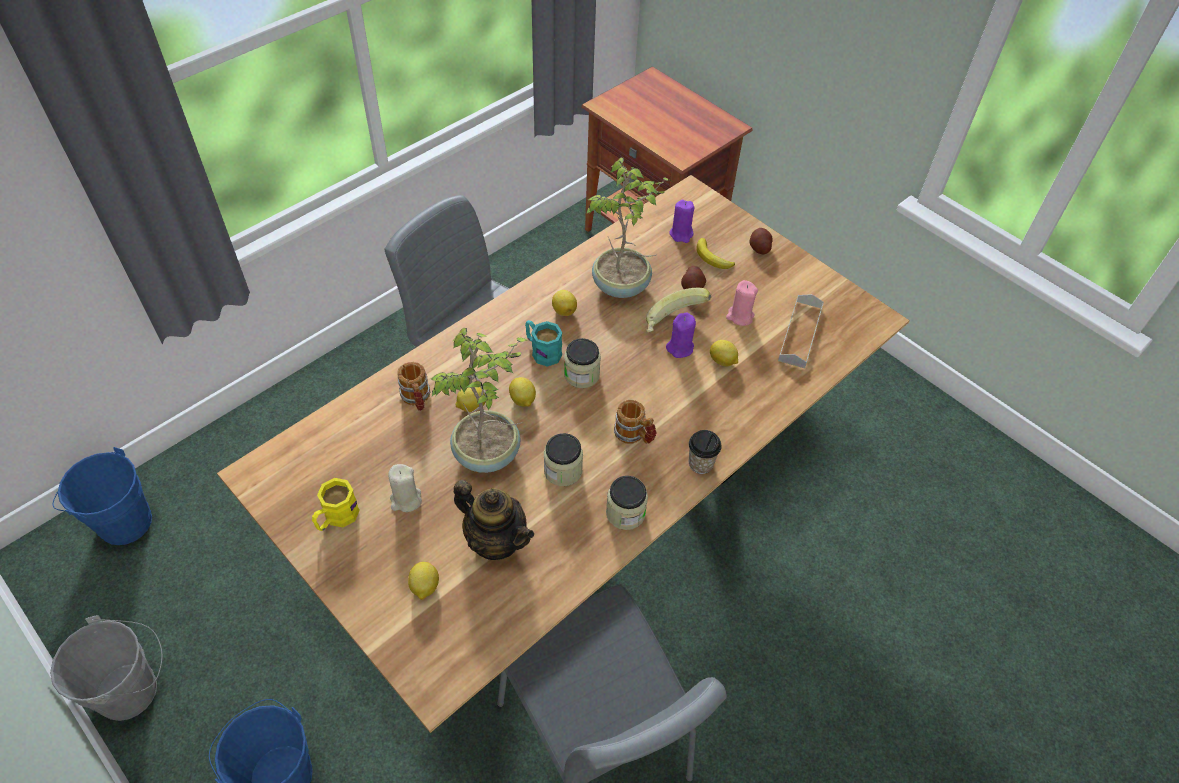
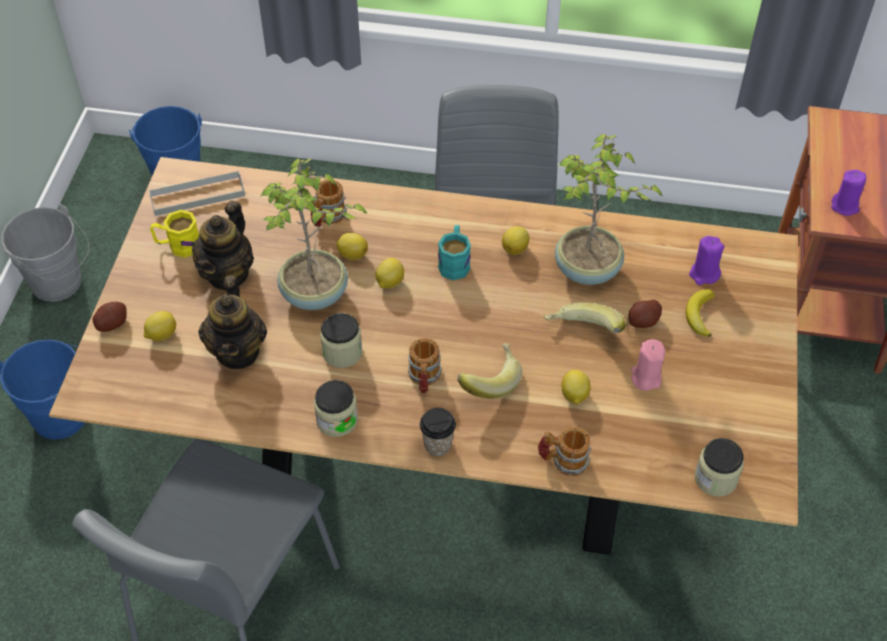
camera: 55 degrees right, 0 degrees up
(406, 500) = (228, 274): beige candle -> teapot
(581, 375) = (455, 304): jar -> jar (715, 478)
(669, 399) = (489, 380): none -> banana
(680, 348) = (557, 354): purple candle -> purple candle (845, 206)
(759, 248) = (756, 344): potato -> potato (112, 323)
(772, 402) = (563, 461): none -> mug
(800, 333) = (675, 438): grey tray -> grey tray (197, 196)

